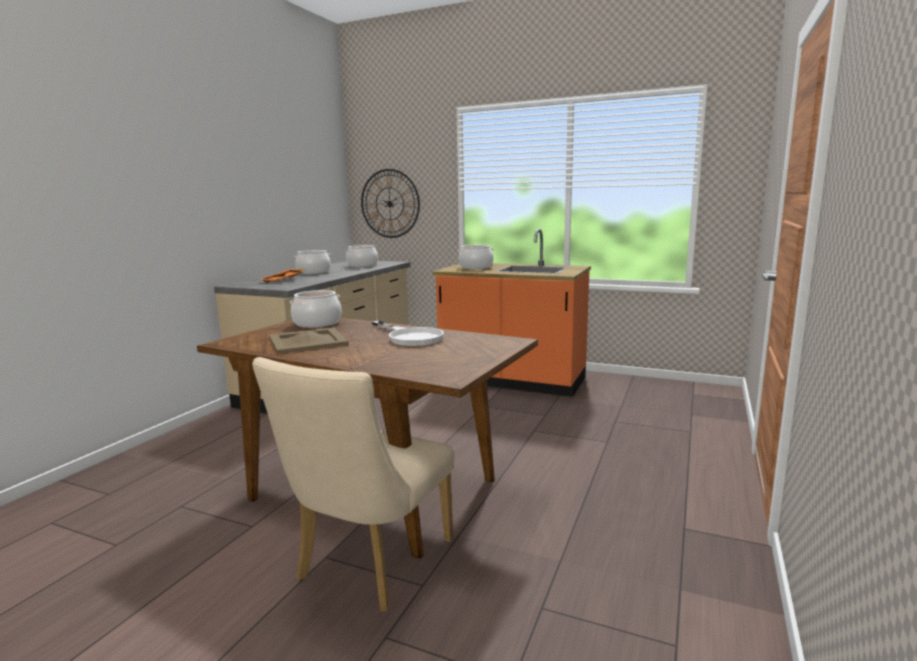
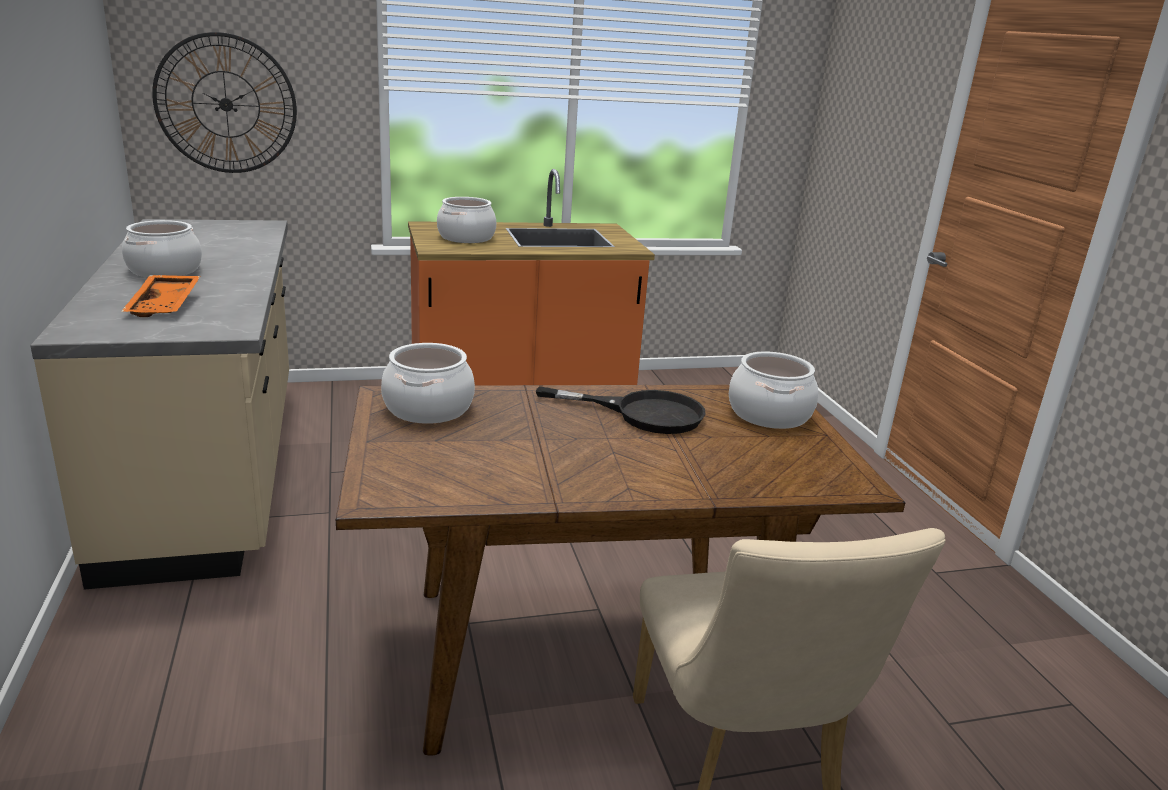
camera: 40 degrees left, 10 degrees up
(307, 341) = (514, 457): beige tray -> none
(362, 265) = (220, 239): cooking pot -> cooking pot (769, 414)
(410, 337) = (643, 413): white frying pan -> black frying pan

